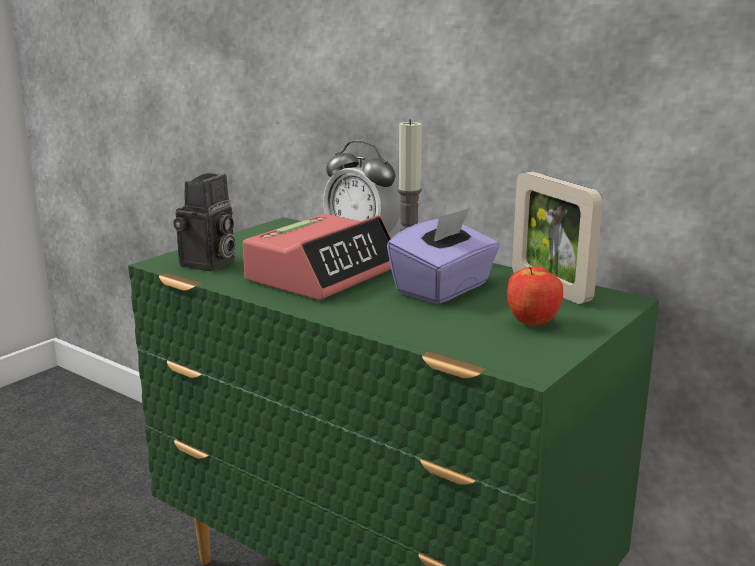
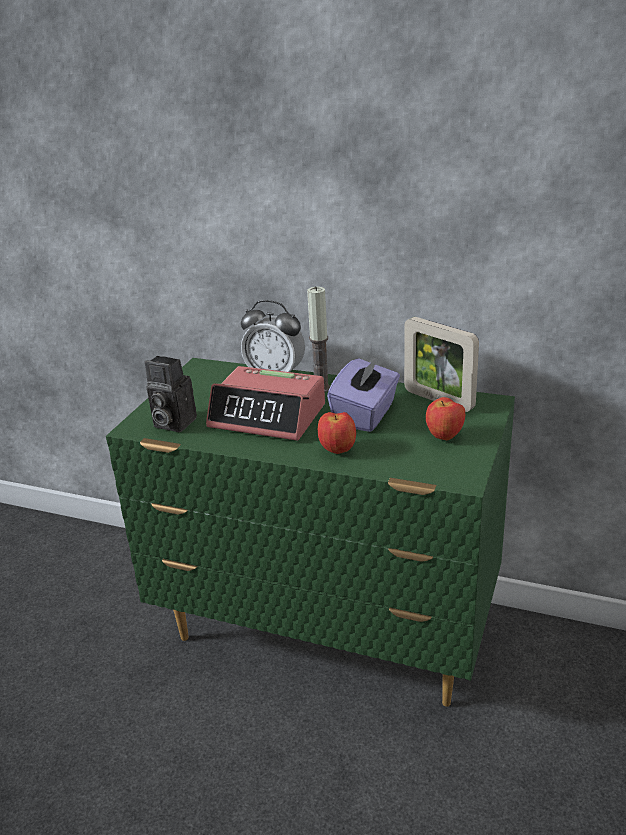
camera: 15 degrees left, 10 degrees up
(208, 264) = (171, 423): camera -> camera turned 105 degrees clockwise
(323, 274) = (268, 416): alarm clock -> alarm clock turned 90 degrees clockwise
(382, 315) = (338, 450): none -> apple

